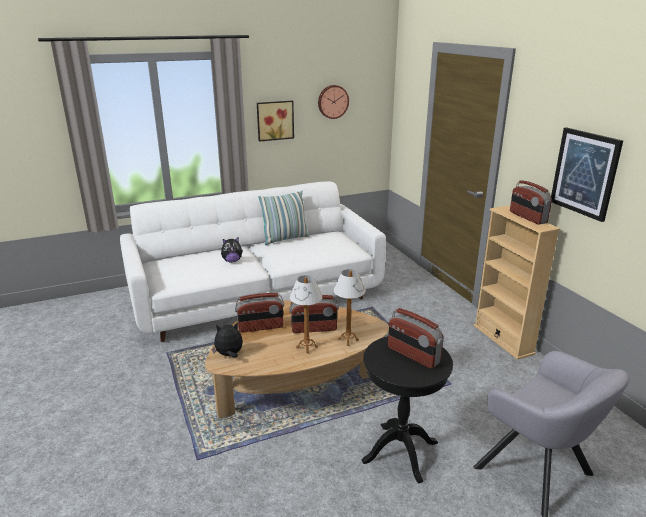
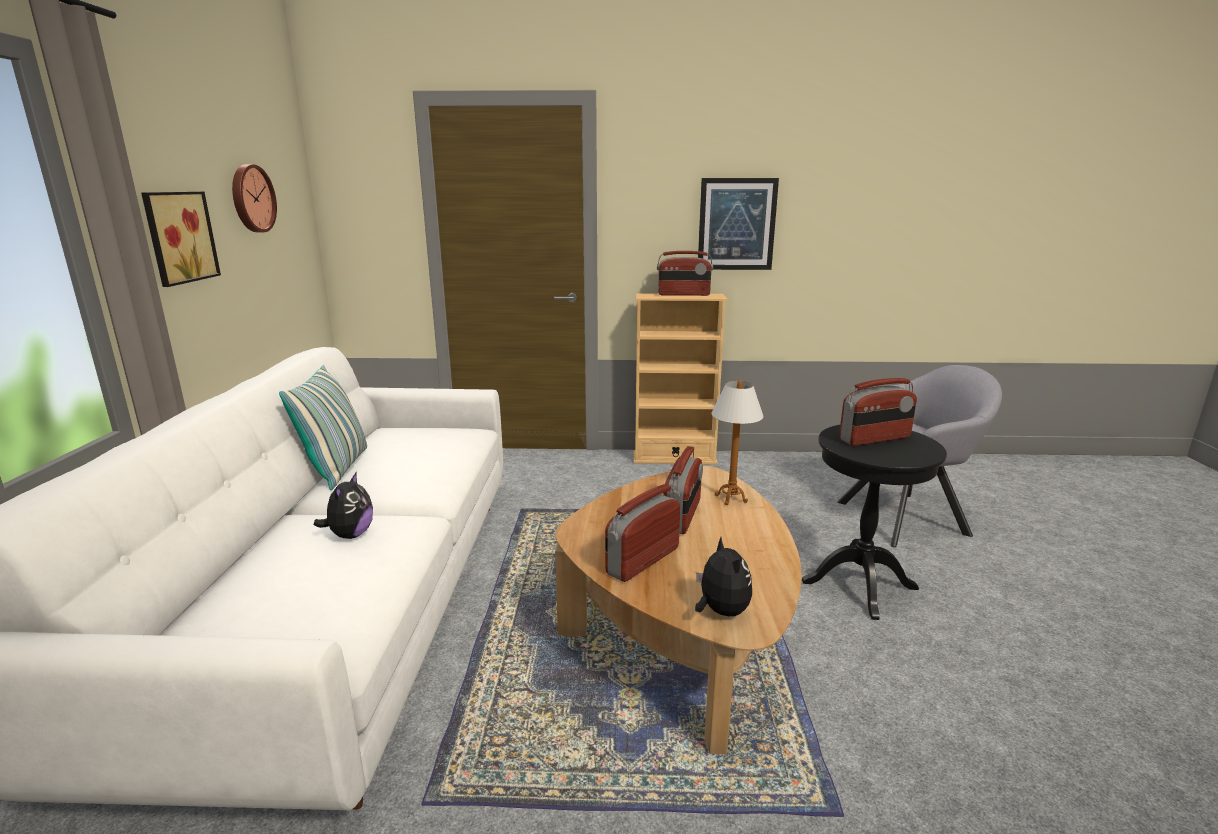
camera: 65 degrees left, 5 degrees down
(229, 355) = (721, 611): plush toy -> plush toy turned 150 degrees clockwise
(260, 327) = (642, 560): radio -> radio turned 150 degrees counterclockwise
(307, 347) = (734, 533): table lamp -> none

